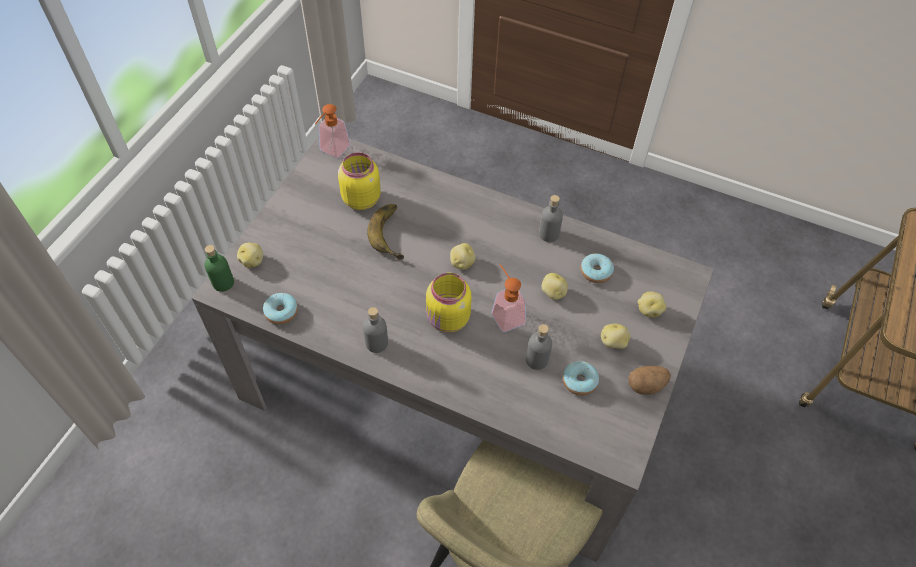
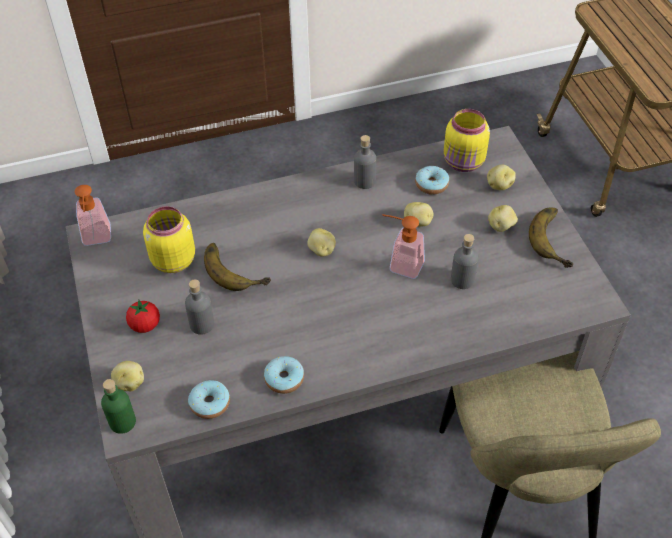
camera: 40 degrees left, 5 degrees down
(299, 230) = (145, 325): none -> tomato
(376, 343) = (324, 364): grey bottle -> grey bottle (202, 324)
(447, 320) = (360, 302): yellow jar -> yellow jar (464, 163)
(579, 381) = (509, 272): donut -> donut (284, 379)
(646, 385) = (556, 239): potato -> banana

